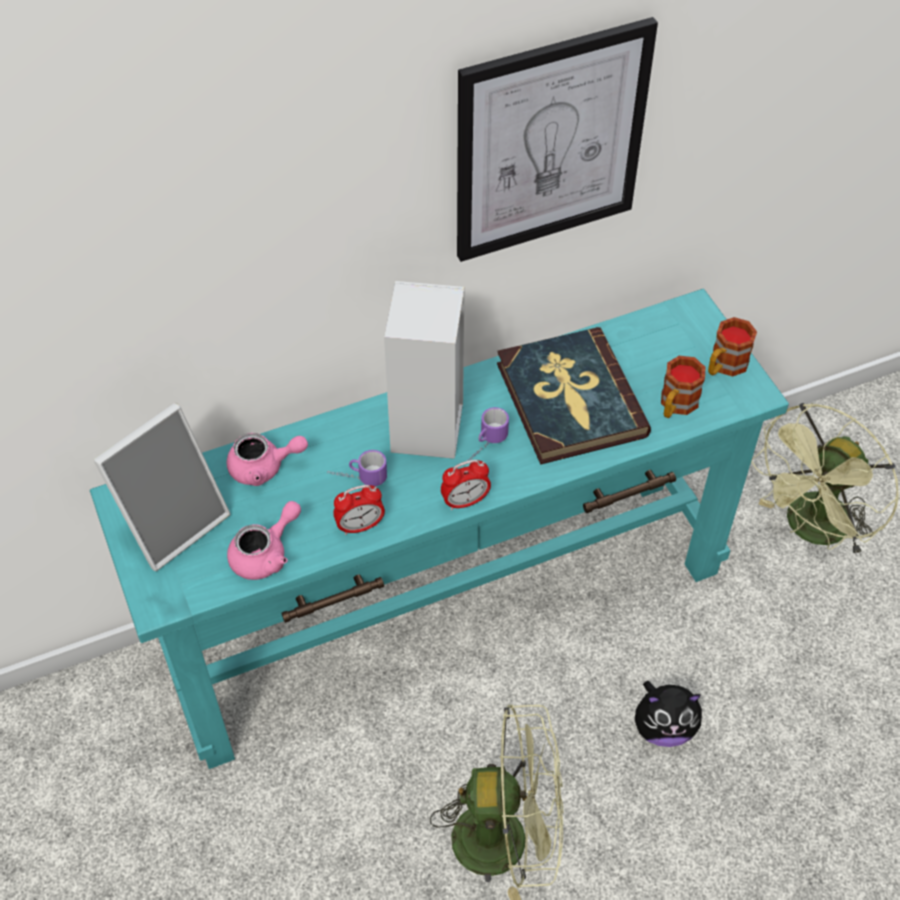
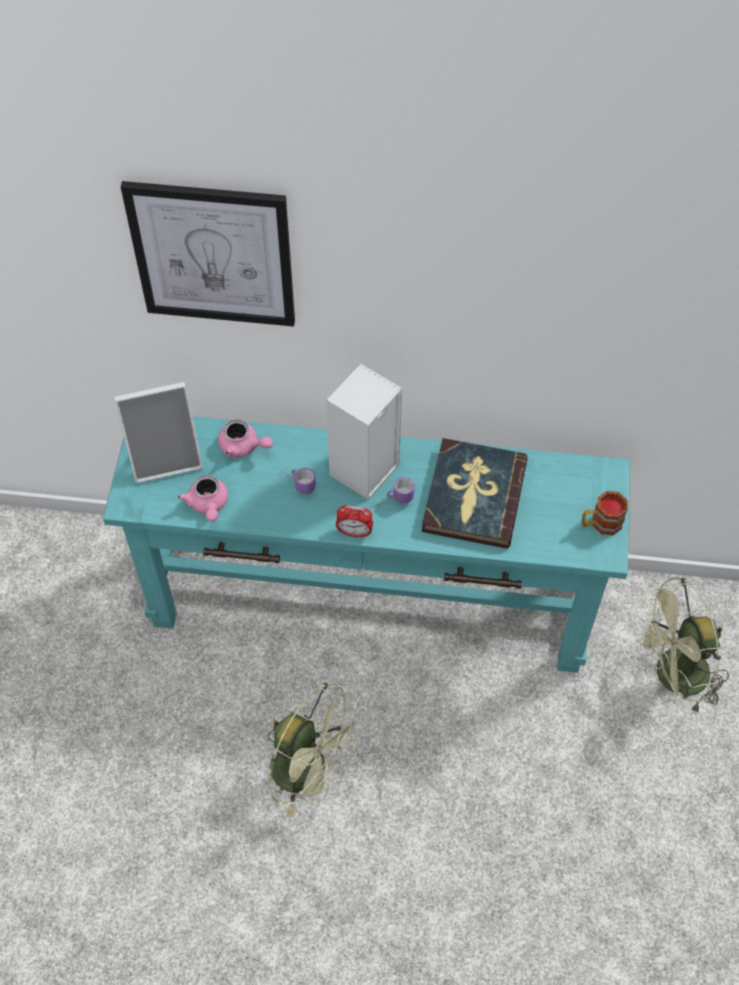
camera: 30 degrees right, 5 degrees up
(266, 554) = (208, 505): pink teapot -> pink teapot turned 90 degrees clockwise
(360, 526) = (277, 516): alarm clock -> none
(549, 142) = (501, 314): picture -> picture (213, 254)
(663, 728) = (463, 758): plush toy -> none
(676, 405) = (544, 535): mug -> none

